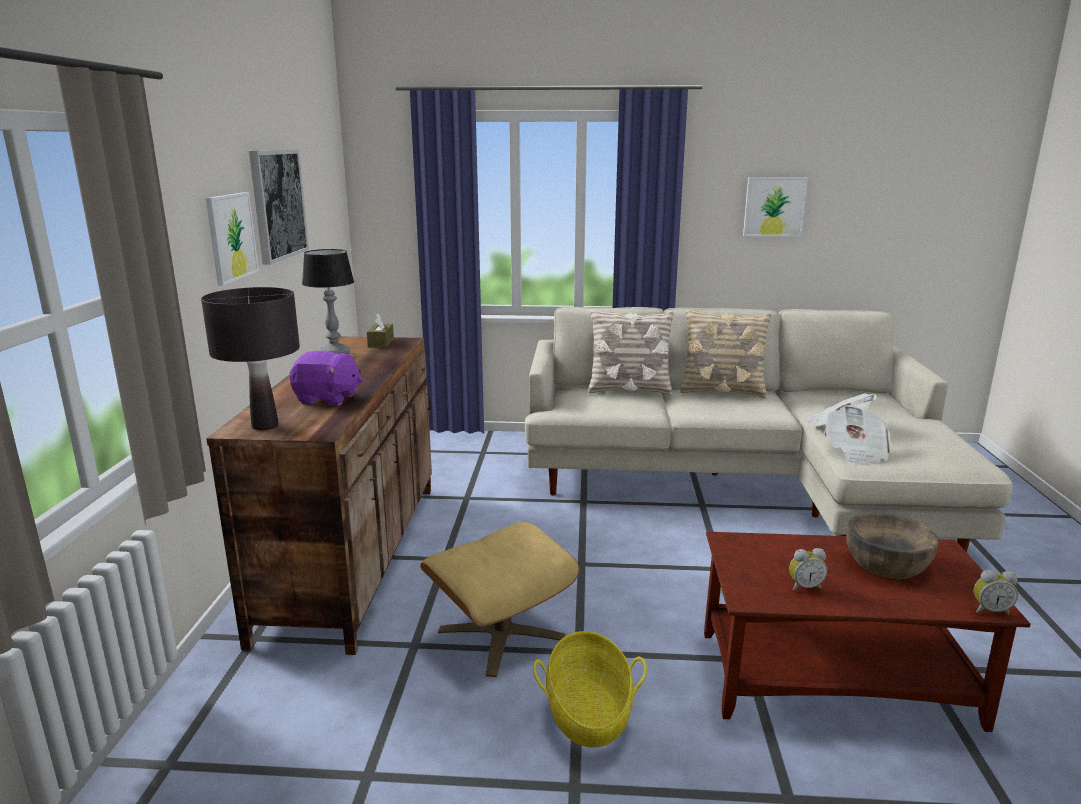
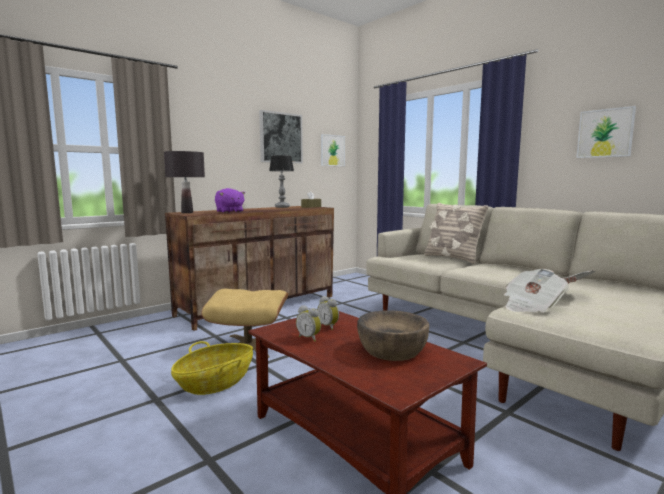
camera: 45 degrees right, 10 degrees down
(231, 237) = (235, 144): picture -> picture (332, 150)
(722, 392) = (515, 268): beige pillow -> none
(990, 610) = (389, 392): alarm clock -> alarm clock (329, 326)

